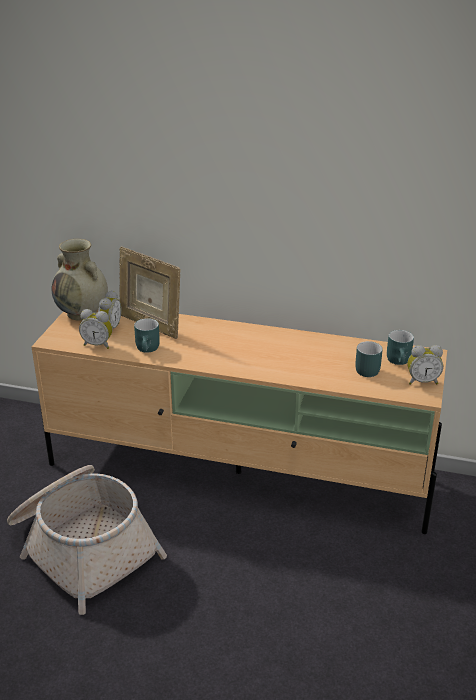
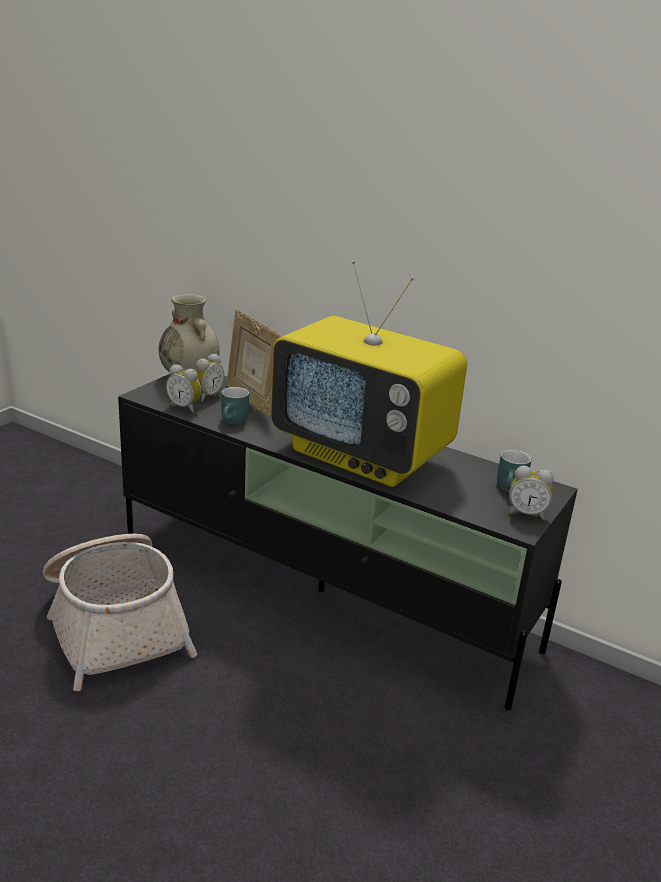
camera: 15 degrees right, 5 degrees down
(240, 473) = (323, 591): beige tv stand -> black tv stand
(272, 357) = (364, 455): none -> television
(363, 369) = (462, 487): turquoise mug -> none

